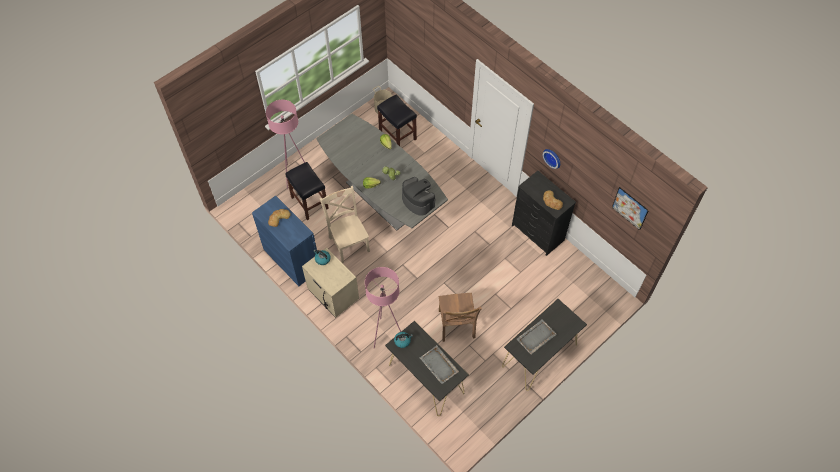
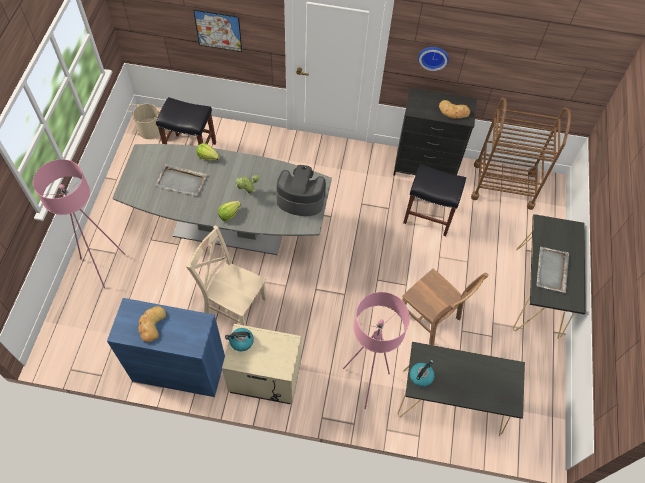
camera: 40 degrees left, 0 degrees up
(309, 202) = (146, 287): black stool -> black stool (427, 216)
(439, 365) = (485, 375): grey tray -> grey tray (182, 181)
(581, 277) = (503, 185): none -> brown cart
(630, 208) = (569, 60): picture -> picture (218, 30)

